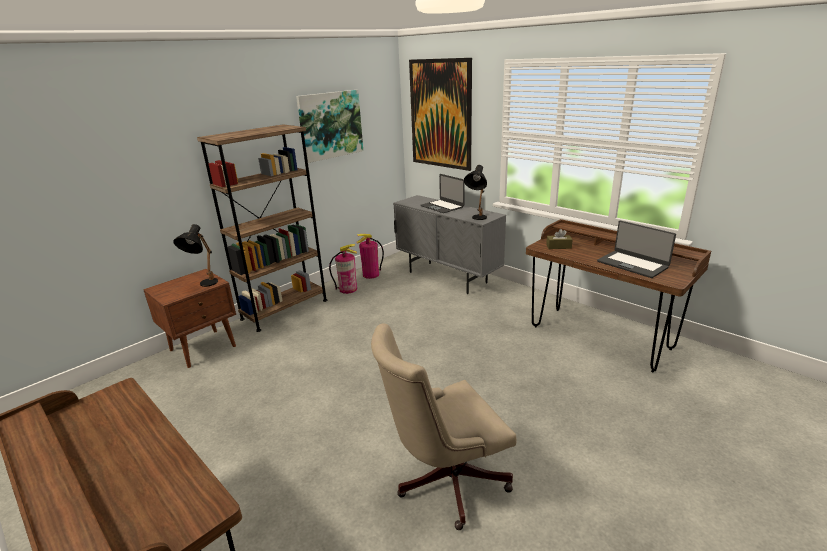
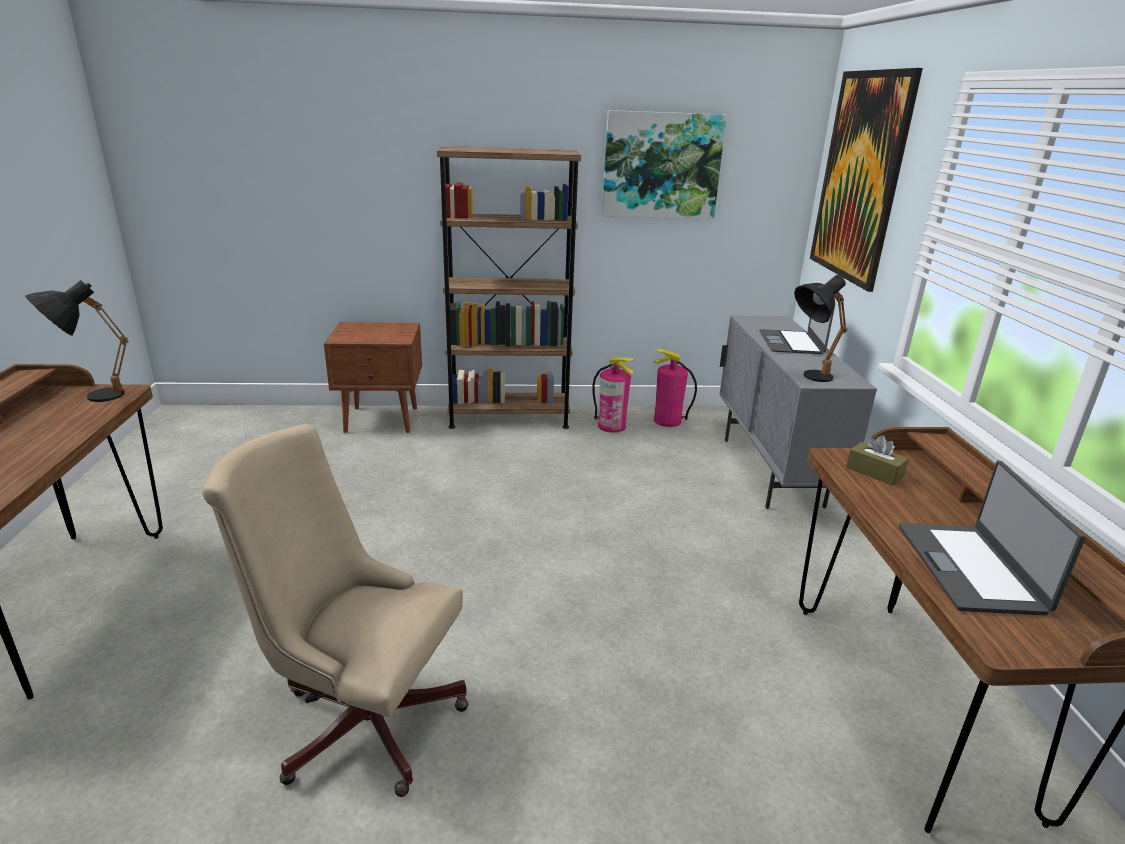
camera: 40 degrees right, 0 degrees up
(204, 285) = (386, 338): black table lamp -> black table lamp (91, 397)

